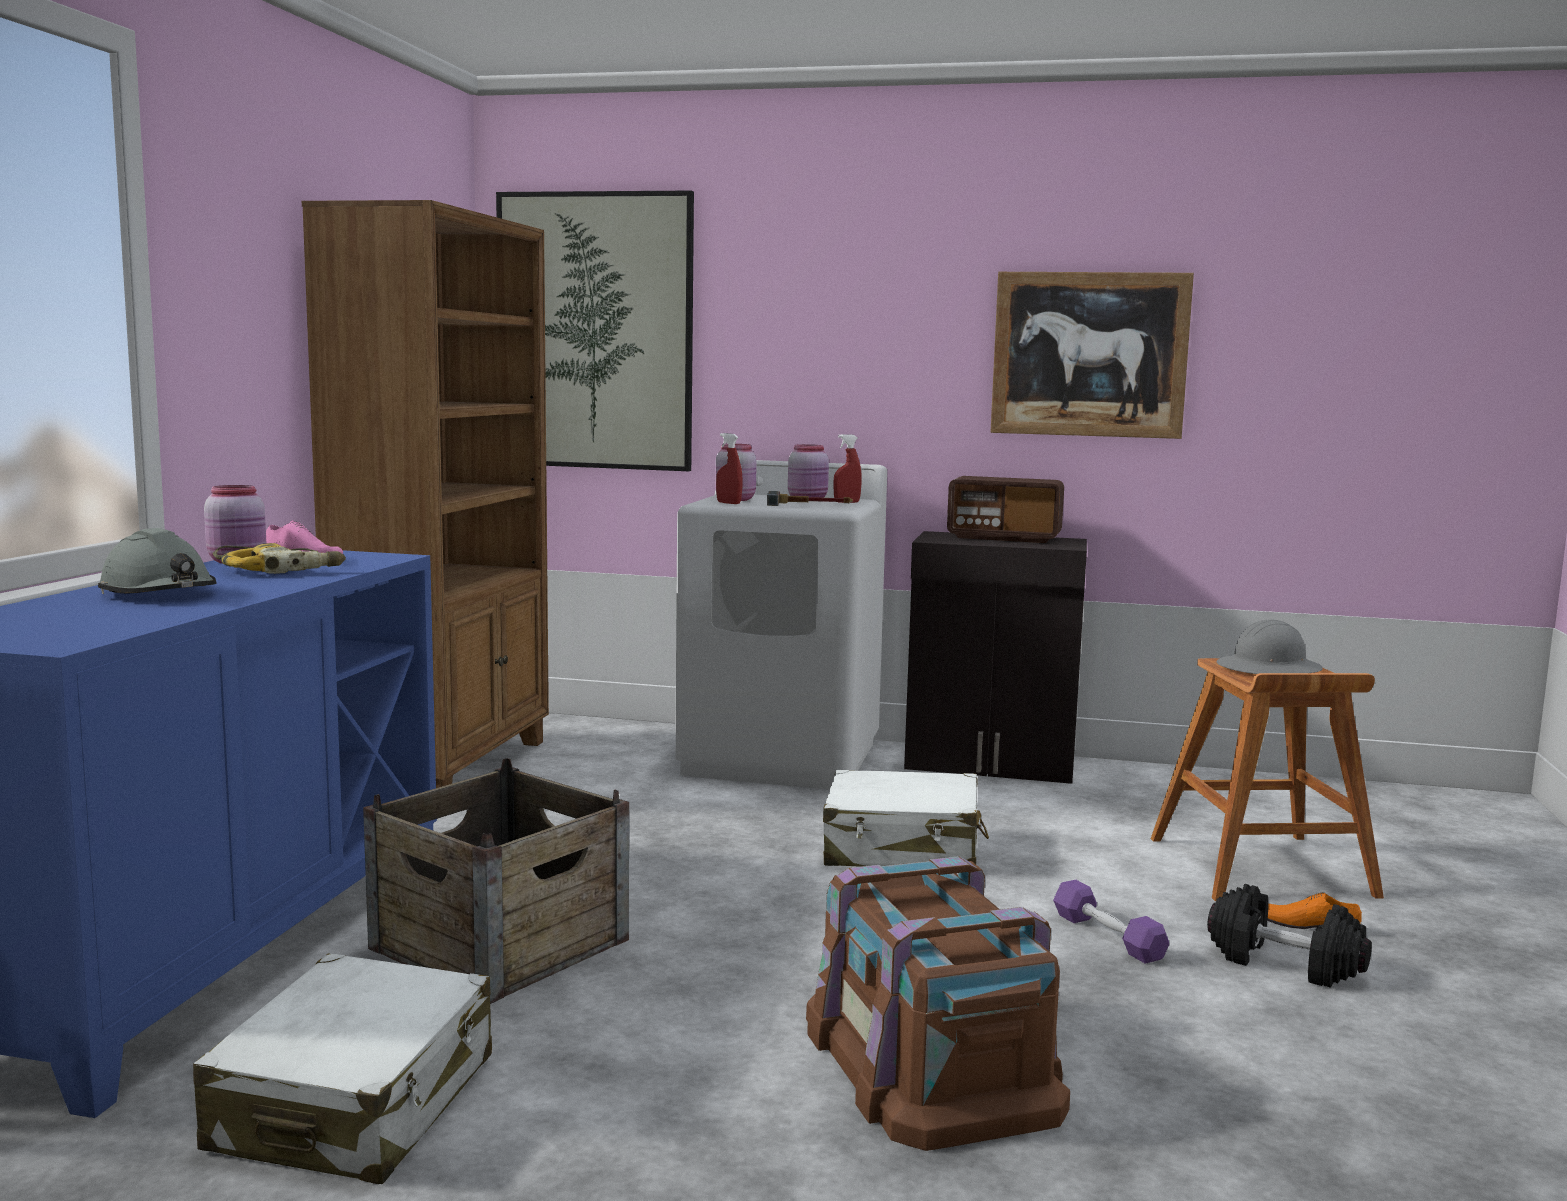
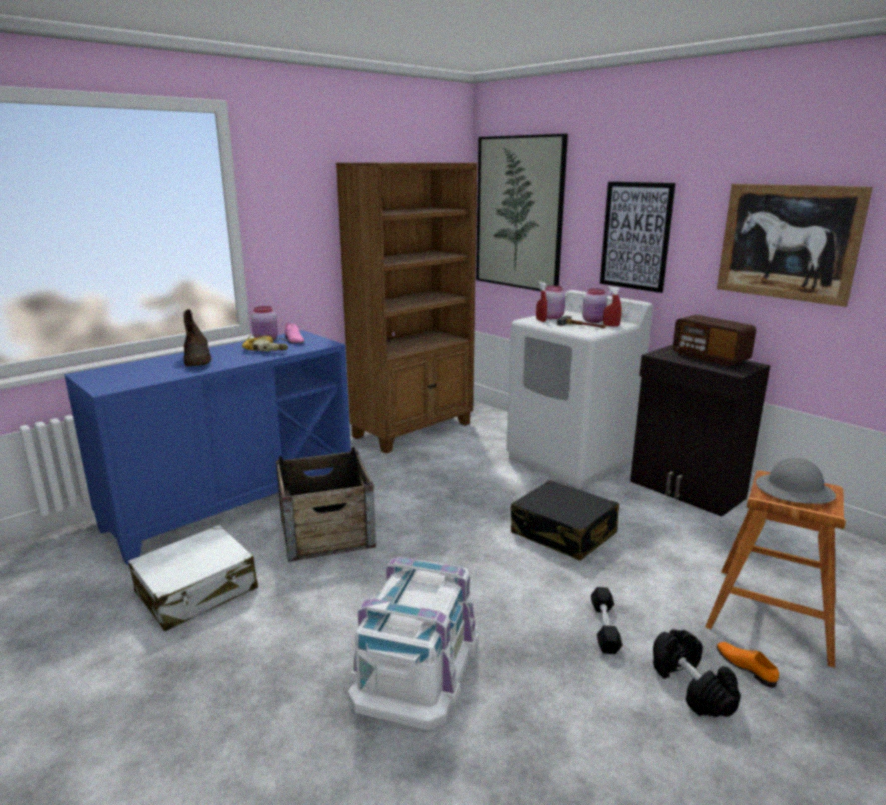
camera: 35 degrees right, 10 degrees up
(159, 593) = (197, 359): grey hard hat -> brown boot
(840, 360) = (636, 236): none -> picture
(902, 849) = (563, 533): white suitcase -> black suitcase
(927, 1062) = (416, 665): brown storage box -> white storage box
(1108, 937) = (604, 628): purple dumbbell -> black dumbbell

